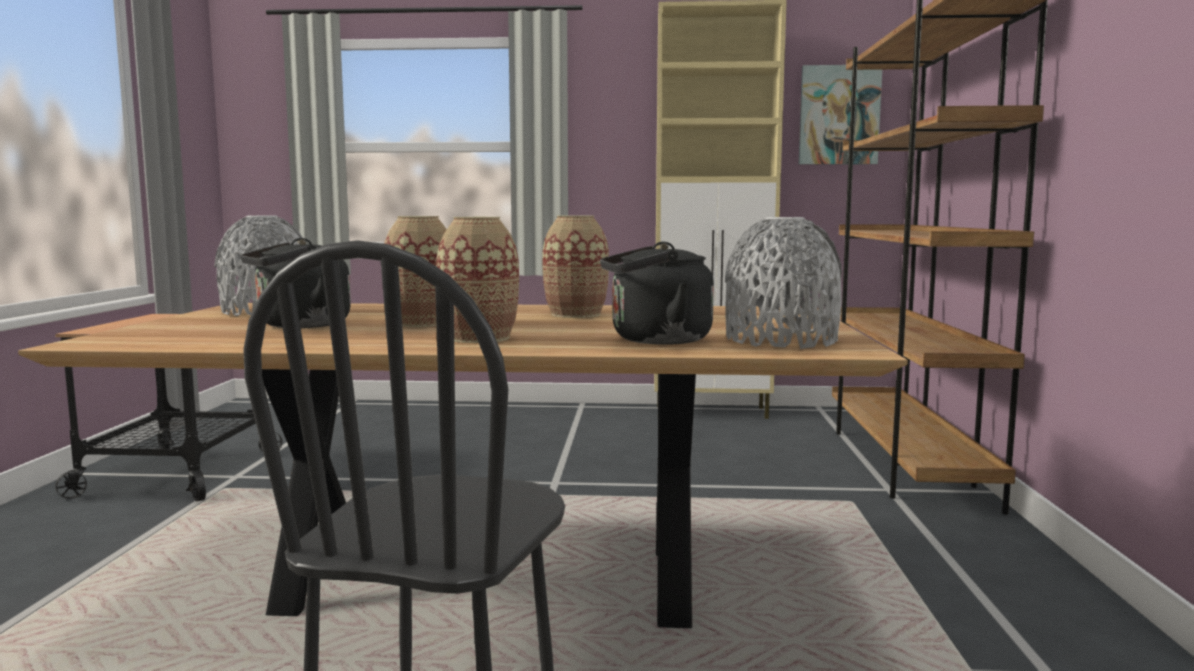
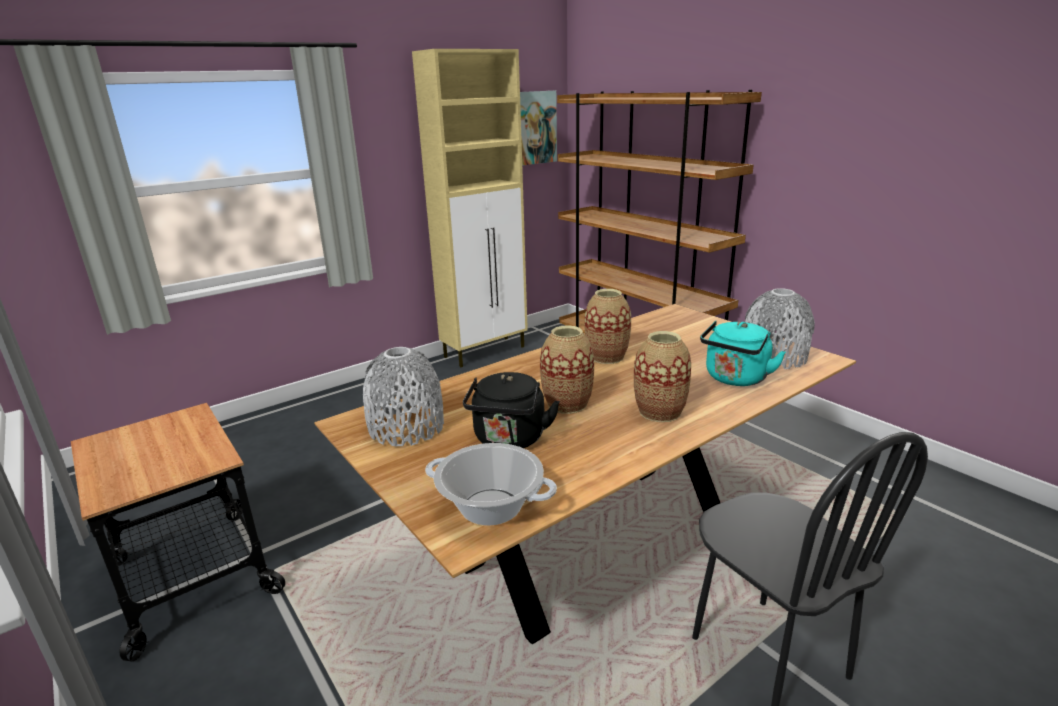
camera: 40 degrees left, 15 degrees up
(154, 339) = (491, 507): none -> cooking pot
(654, 340) = (735, 379): black kettle -> turquoise kettle

